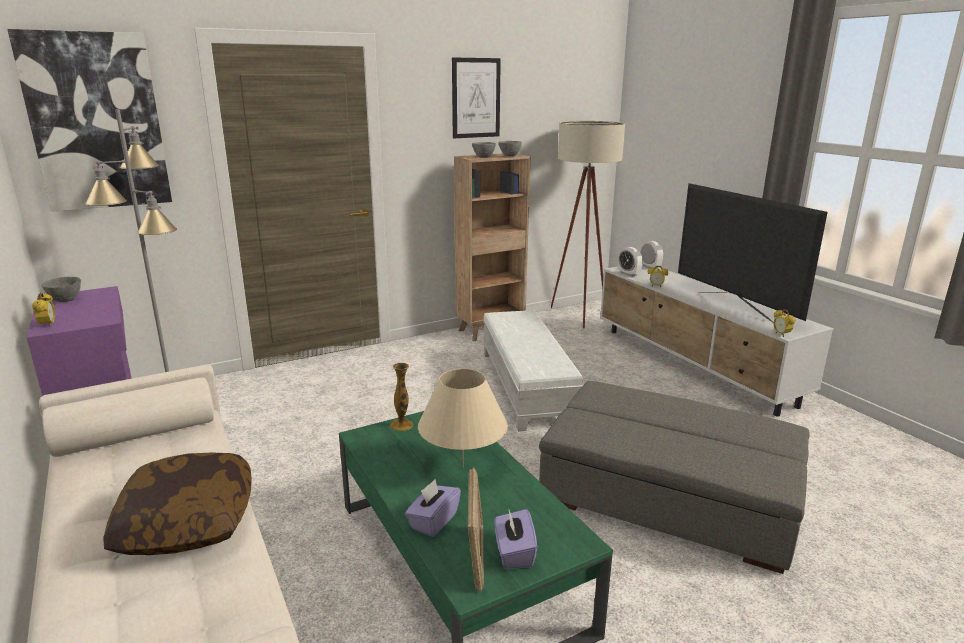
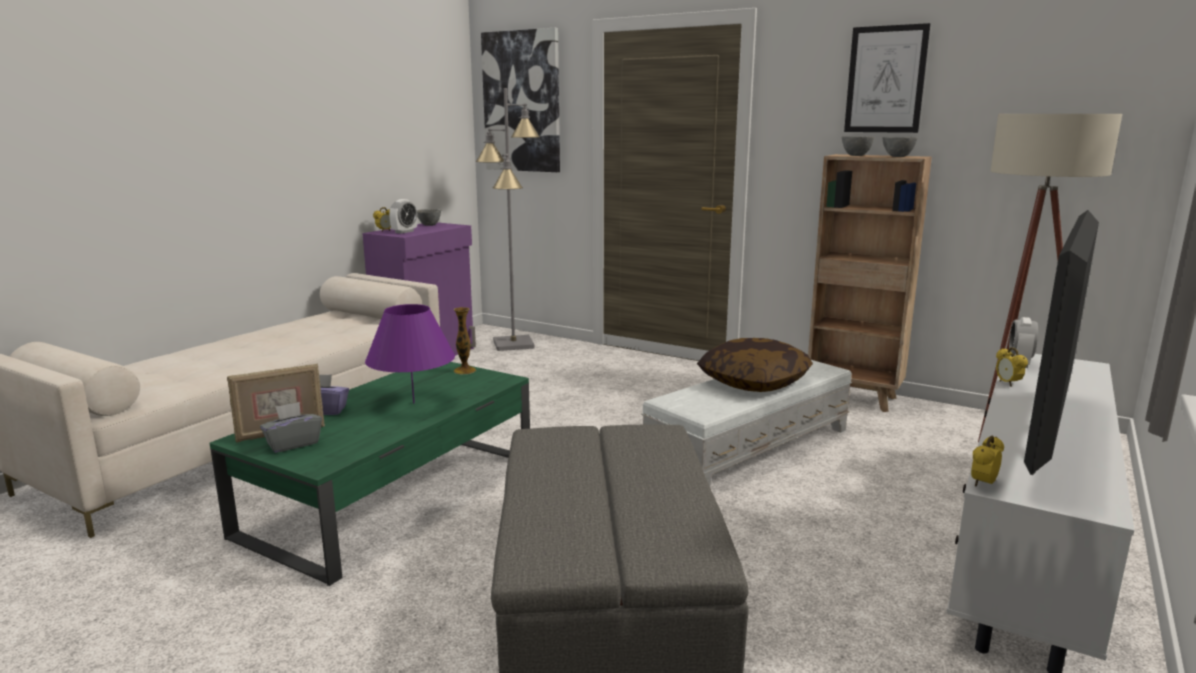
camera: 60 degrees right, 5 degrees down
(187, 523) = (272, 349): pillow -> pillow (754, 382)
(463, 467) = (413, 403): beige table lamp -> purple table lamp
(514, 553) = (293, 444): purple tissue box -> grey tissue box
(650, 267) = (1091, 370): alarm clock -> alarm clock (404, 232)

